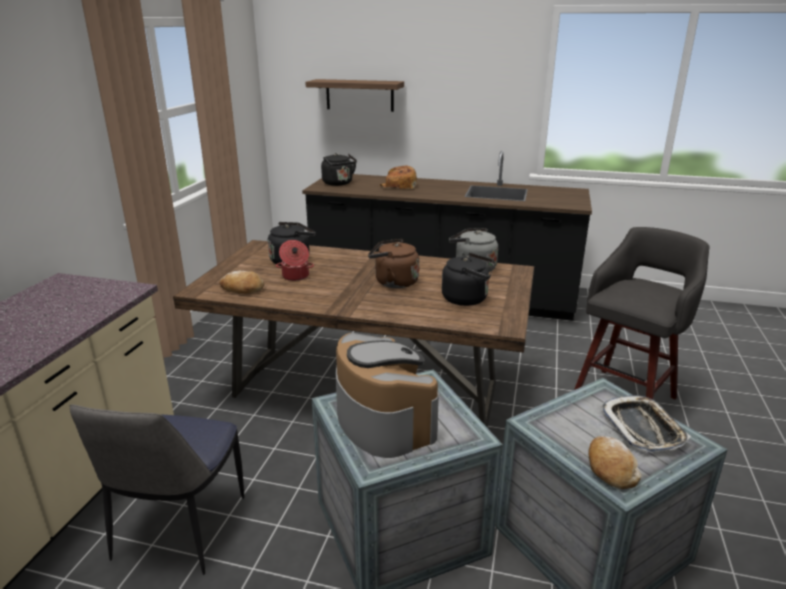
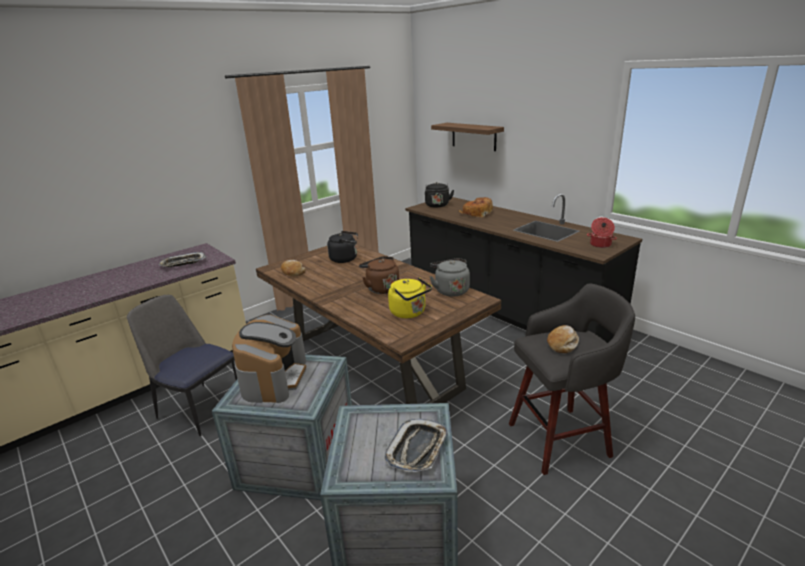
camera: 35 degrees right, 0 degrees up
(67, 306) = (183, 263): none -> tray
(179, 531) = (199, 408): chair -> chair turned 75 degrees clockwise
(295, 276) = (331, 270): cooking pot -> cooking pot (600, 245)
(467, 299) = (409, 313): black kettle -> yellow kettle
(610, 468) = (353, 464): bread -> bread (562, 343)

